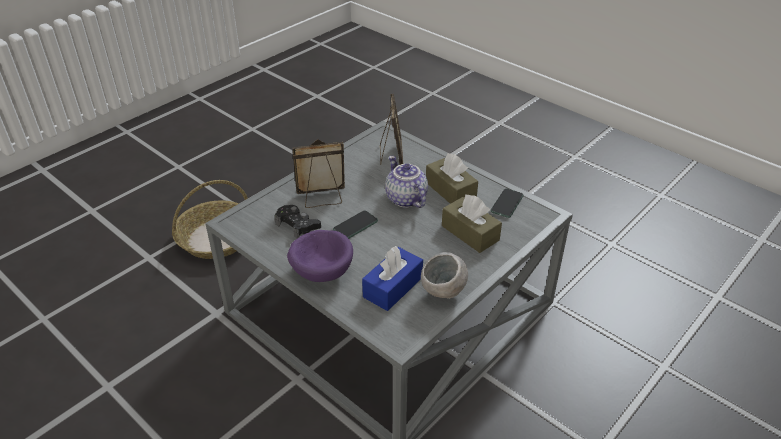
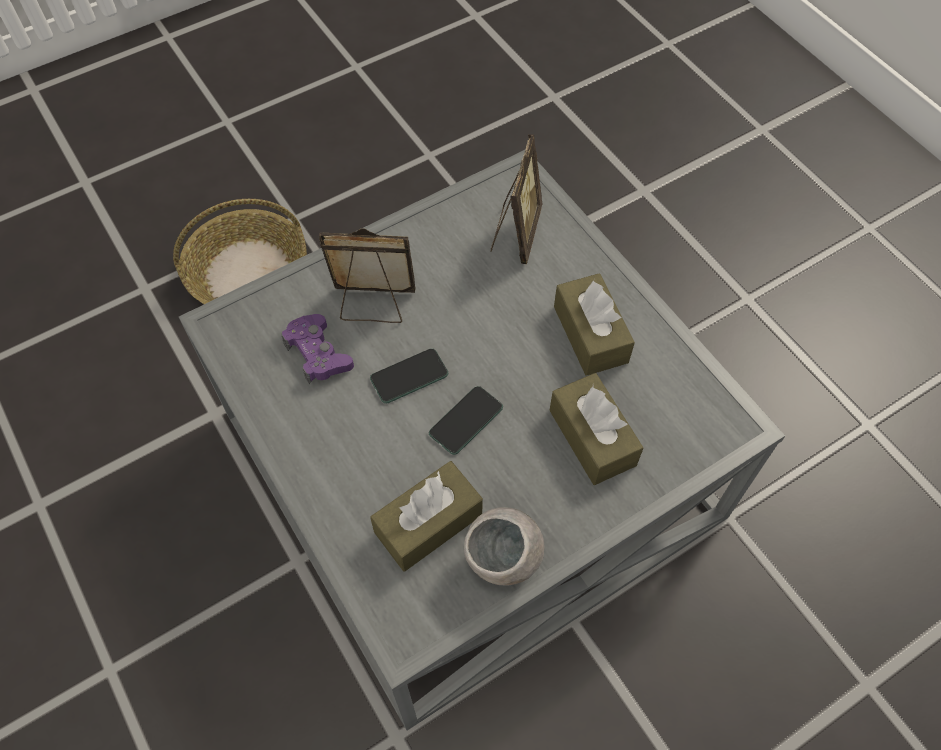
camera: 15 degrees right, 20 degrees up
(297, 225) = (318, 354): black game controller -> purple game controller
(322, 270) = (328, 460): purple bowl -> none
(393, 287) = (428, 523): blue tissue box -> brown tissue box
(405, 199) = (507, 336): teapot -> none
(507, 204) = (677, 387): phone -> phone (466, 421)

